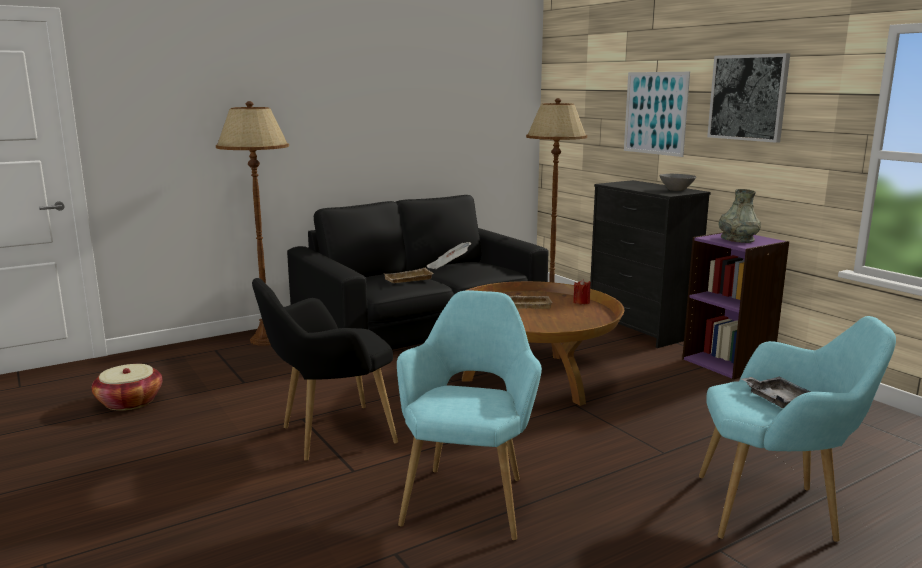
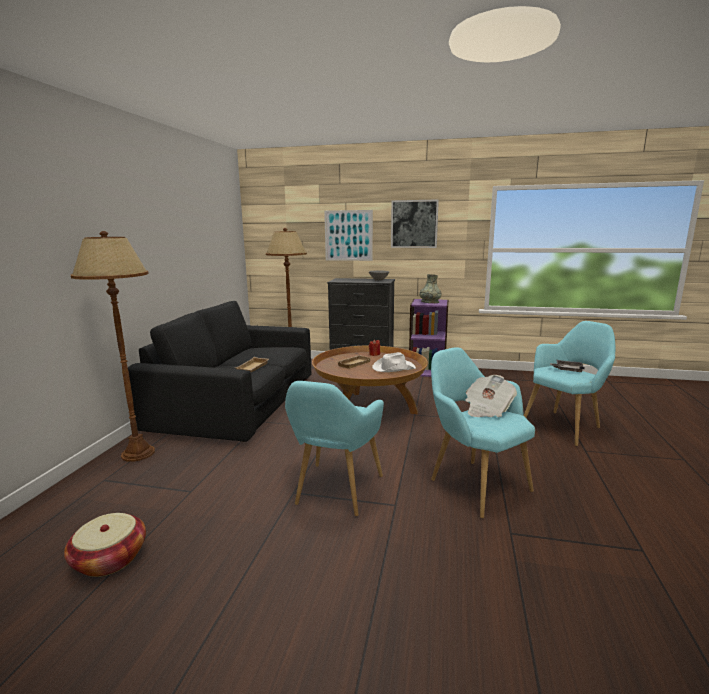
camera: 45 degrees left, 0 degrees up
(329, 435) = (335, 493): black armchair -> turquoise armchair
(448, 267) = (249, 355): newspaper -> newspaper (487, 409)
(557, 323) = (393, 368): none -> white hat

